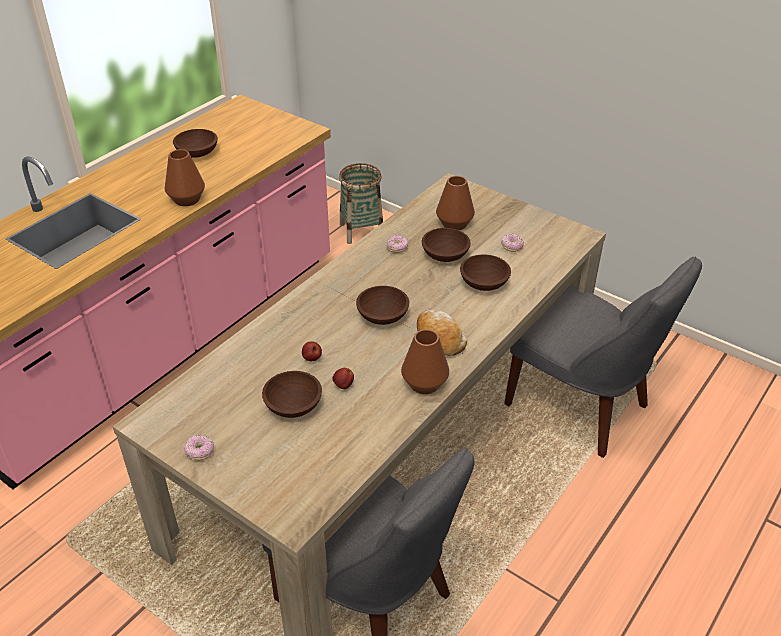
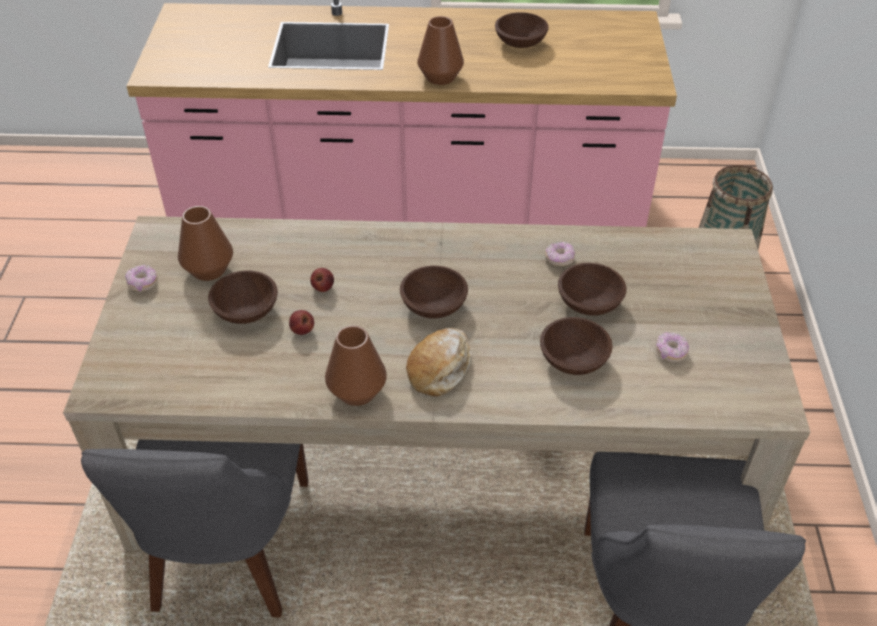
camera: 55 degrees right, 5 degrees up
(454, 224) = (657, 282): brown vase -> brown vase (209, 269)

